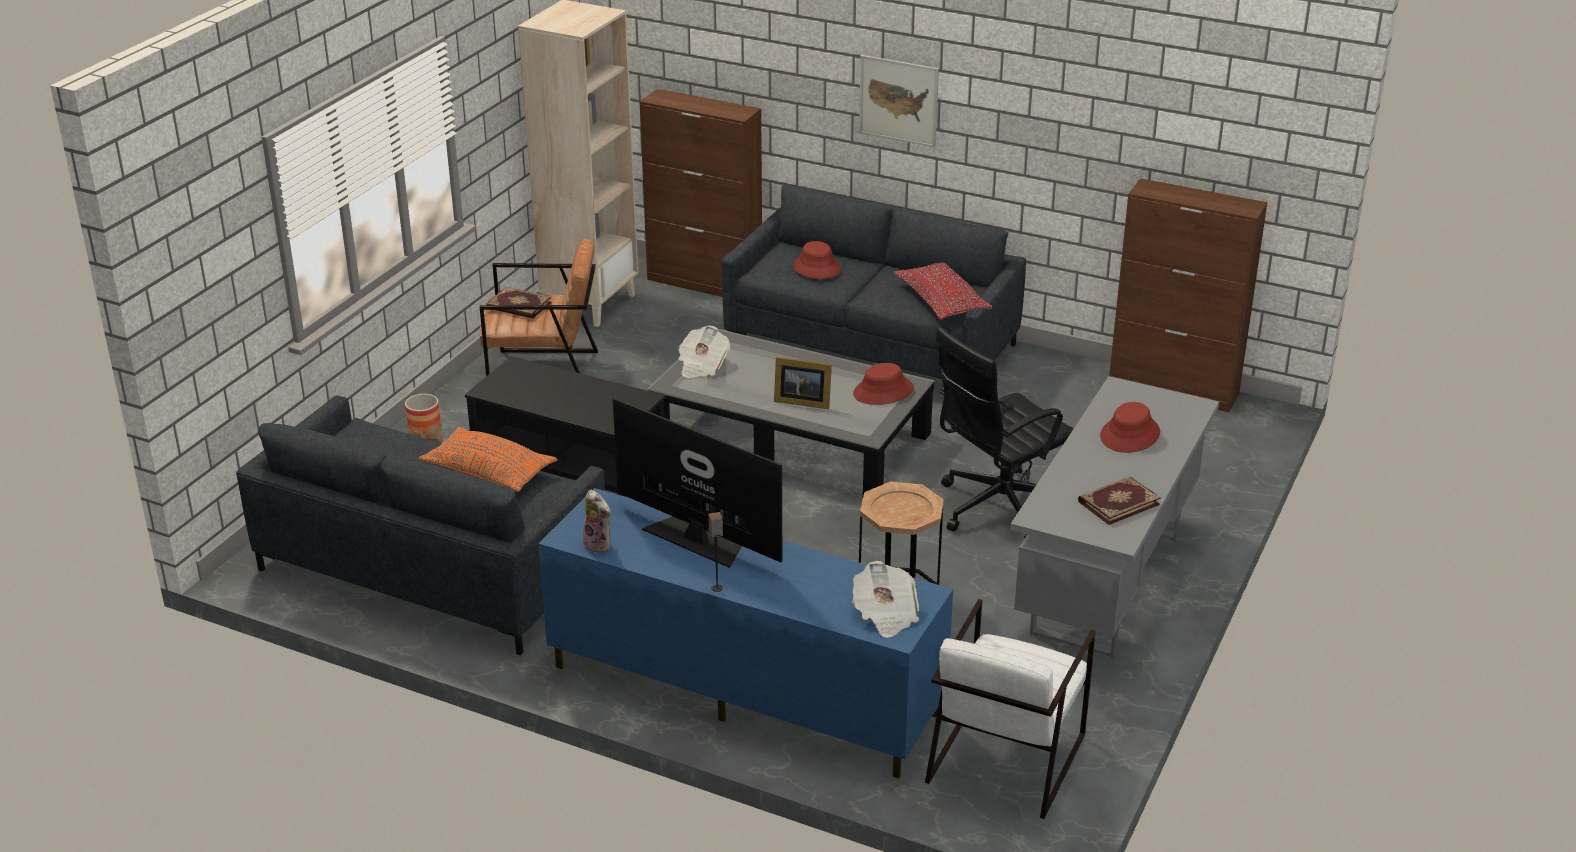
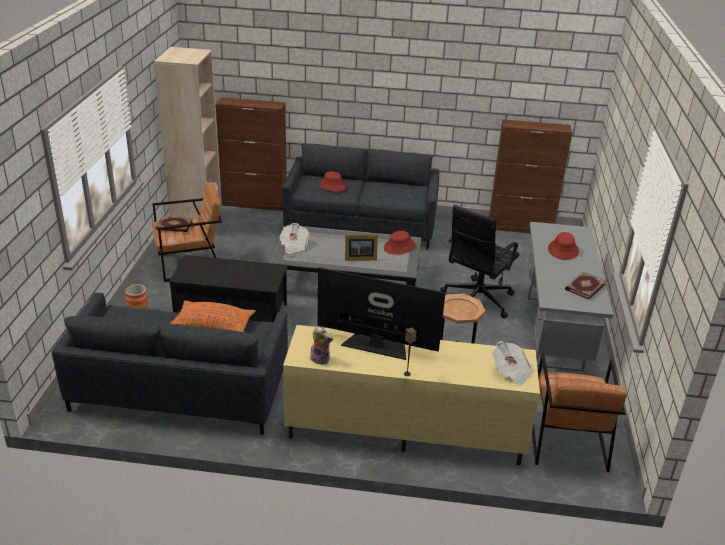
camera: 20 degrees left, 0 degrees up
(742, 691) = (404, 430): blue tv stand -> beige tv stand
(898, 100) = (366, 90): picture -> none
(941, 302) = (407, 196): red pillow -> none
(1005, 758) = (567, 440): white armchair -> brown armchair

